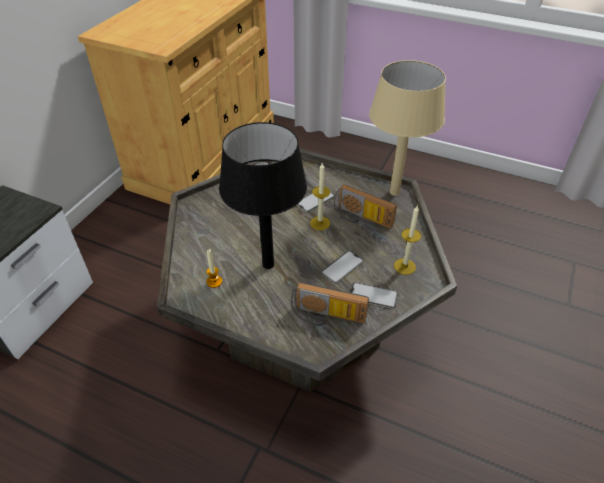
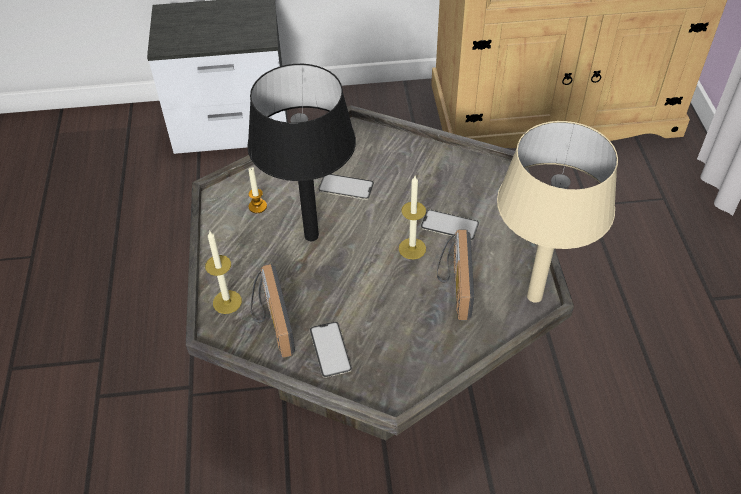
camera: 60 degrees right, 5 degrees up
(342, 267) = (355, 301): phone -> phone (346, 187)
(404, 266) = (400, 361): candle -> candle (227, 302)

